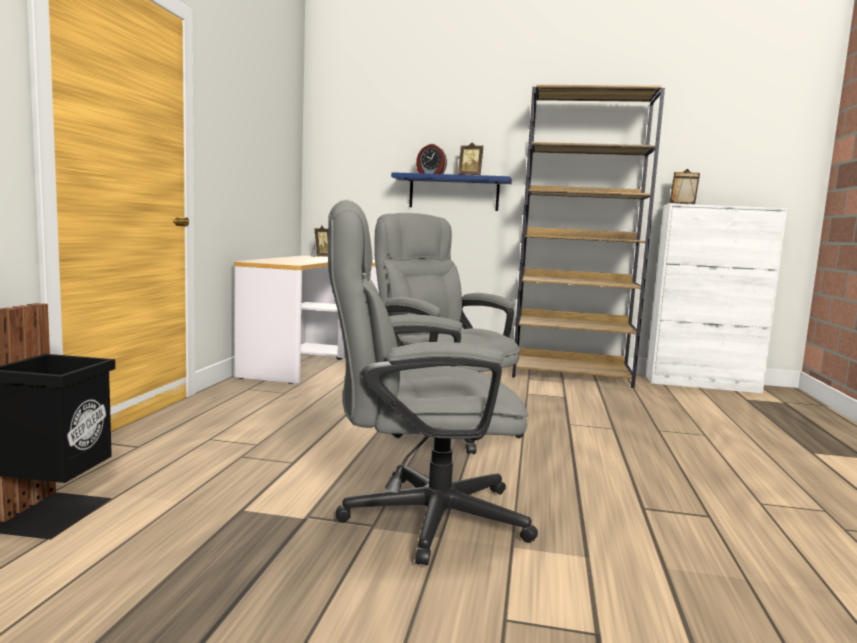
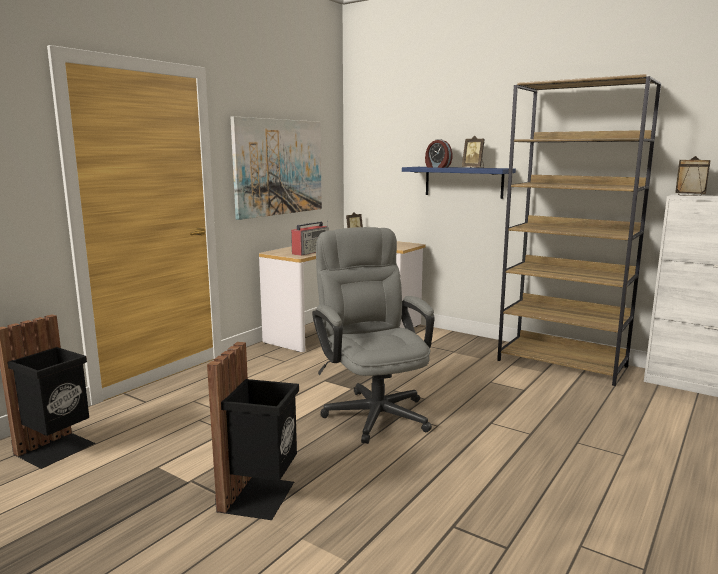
camera: 25 degrees right, 5 degrees up
(252, 159) = (279, 167): none -> picture
(298, 262) = (311, 252): none -> radio
(416, 517) = (261, 496): grey office chair -> black trash can

